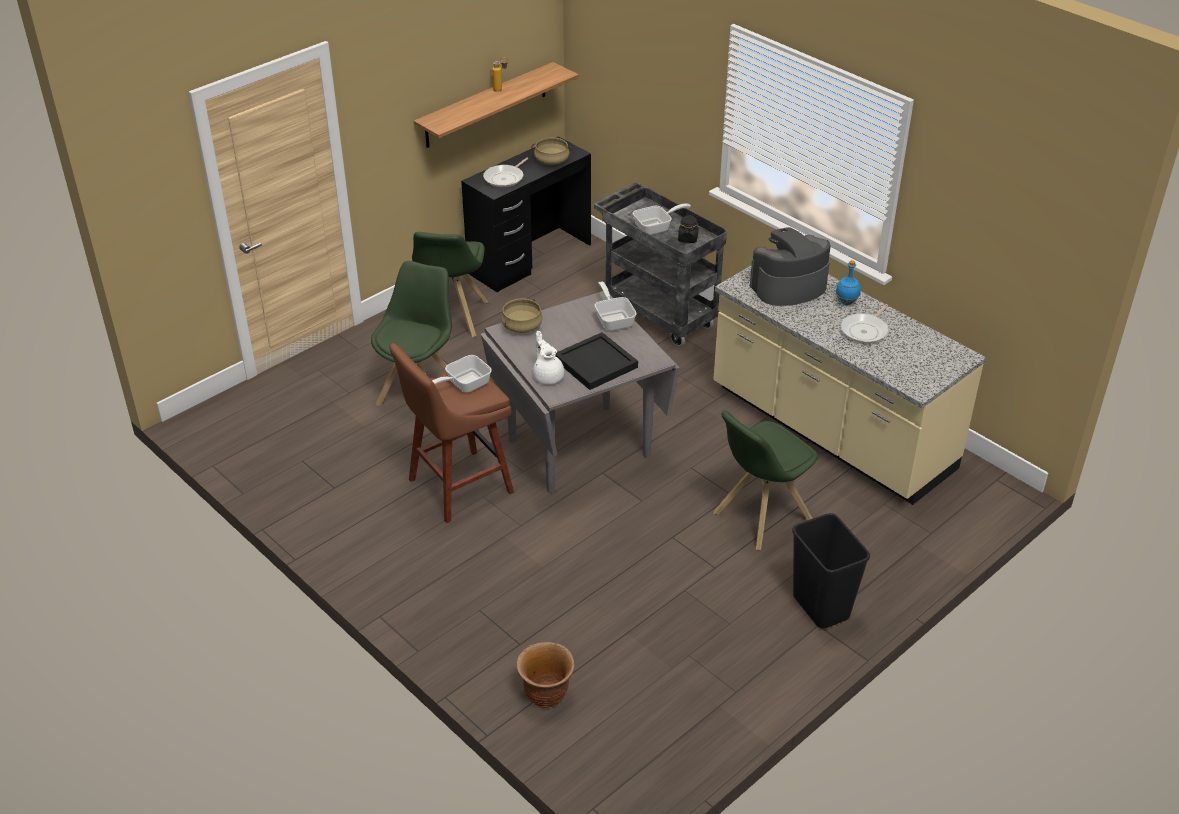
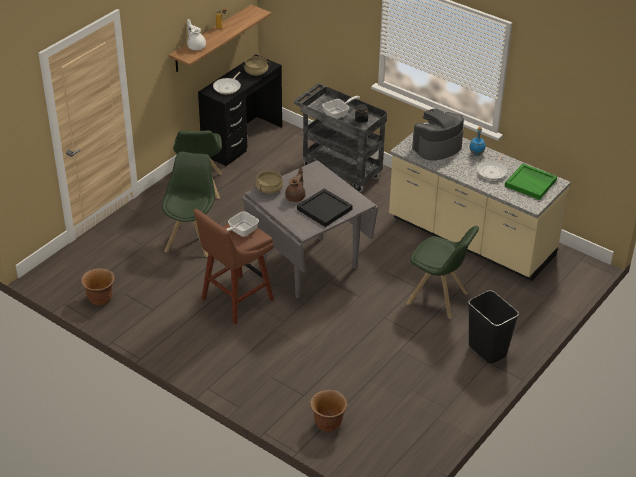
camera: 10 degrees left, 0 degrees up
(265, 464) = (100, 299): none -> brown planter
(548, 376) = (295, 220): white teapot -> white teapot (196, 46)
(558, 341) = (296, 197): none -> brown teapot
(613, 319) = (328, 179): frying pan -> none
(761, 516) = (438, 298): green chair -> green chair turned 105 degrees counterclockwise
(922, 353) = (531, 183): none -> green tray

